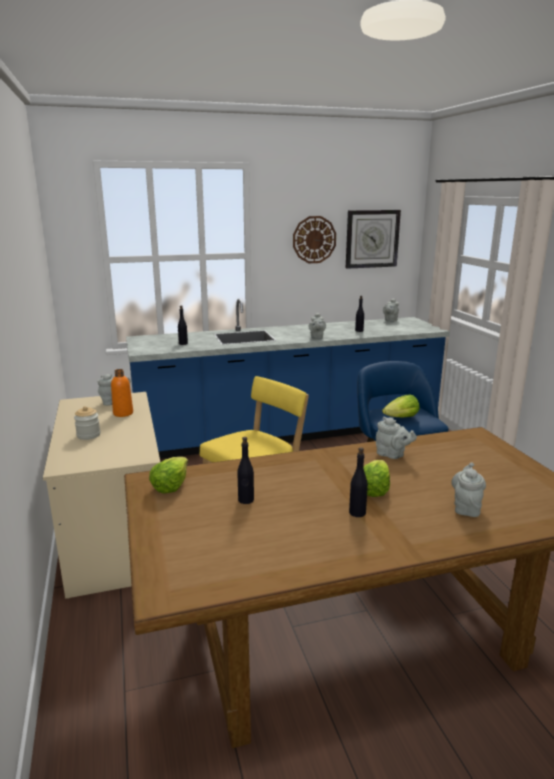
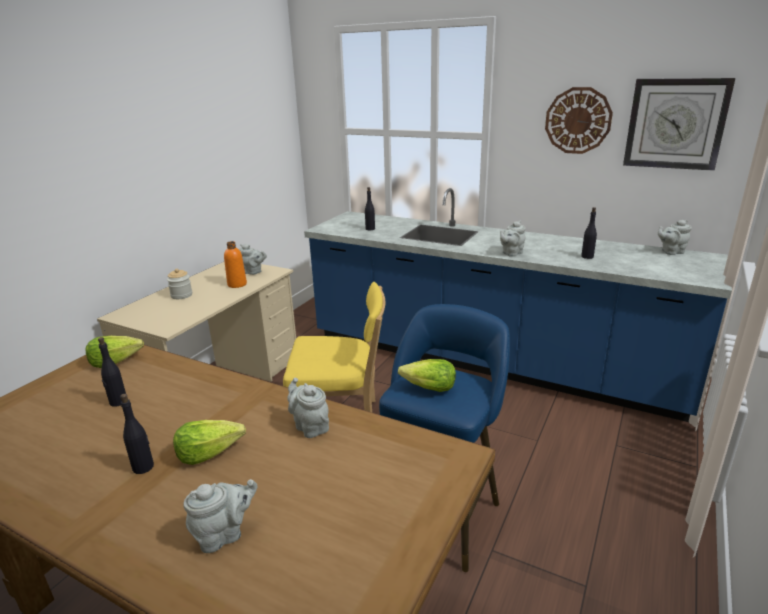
camera: 45 degrees right, 5 degrees up
(392, 455) = (310, 426): grey teapot -> grey teapot turned 150 degrees clockwise

